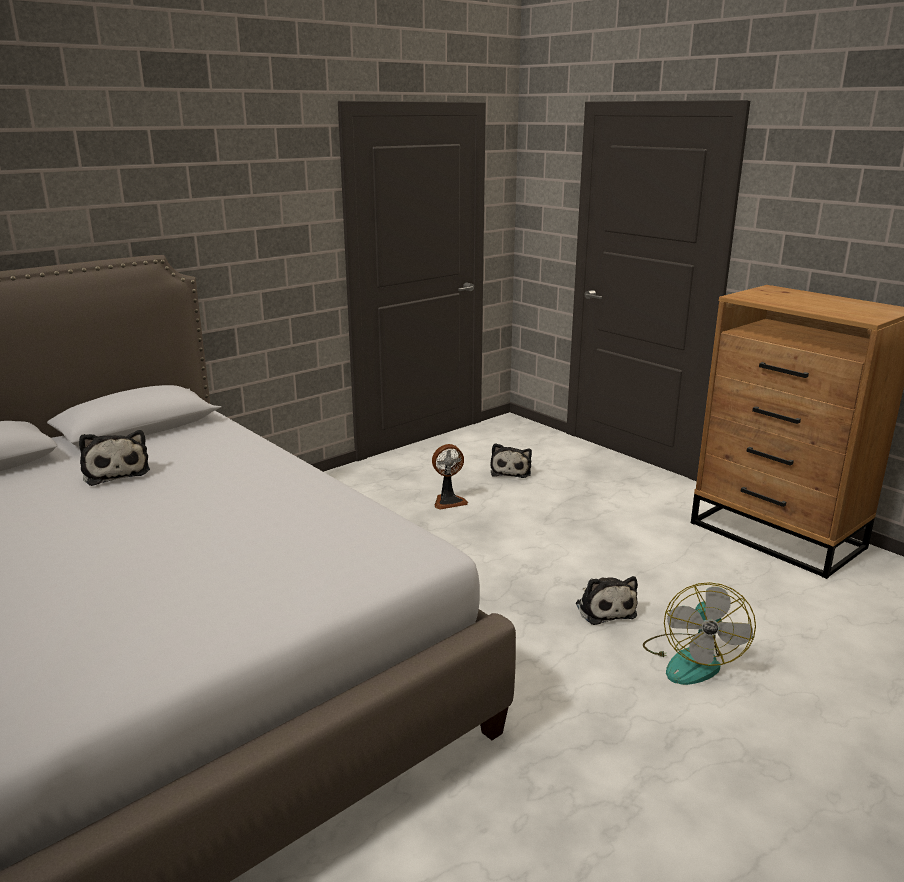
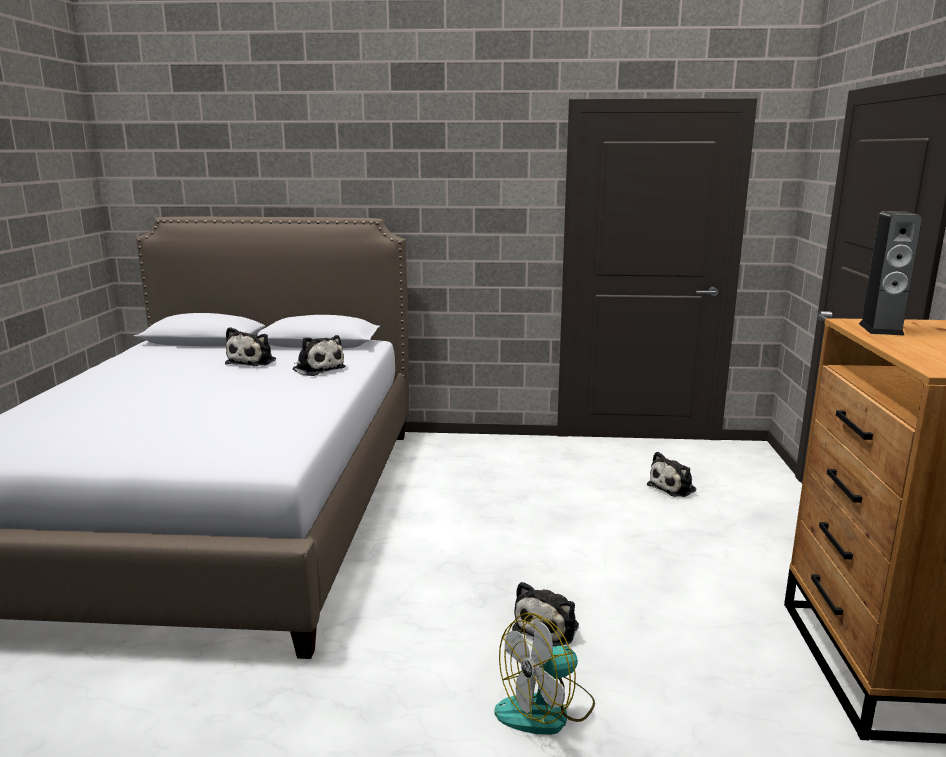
camera: 45 degrees right, 5 degrees down
(219, 455) = (317, 369): none -> plush toy
(448, 501) = (574, 489): fan -> none
(766, 298) = (881, 329): none -> speaker

